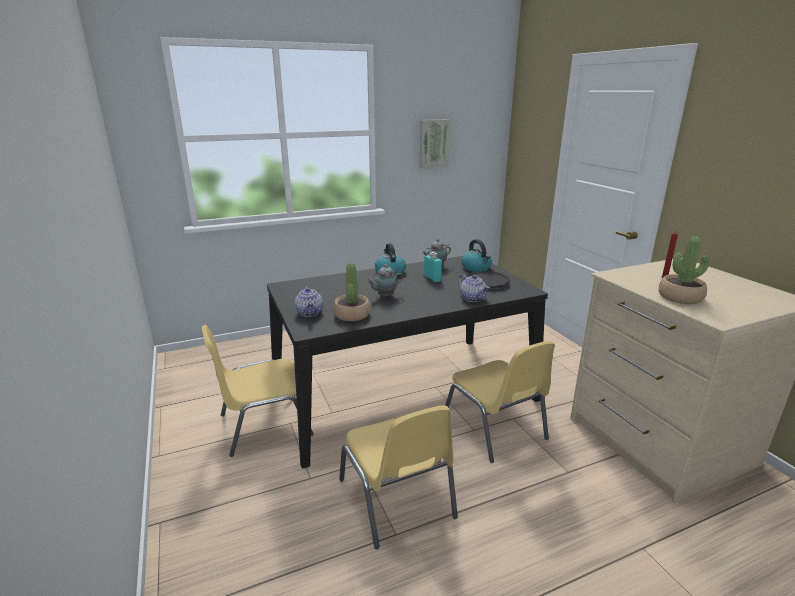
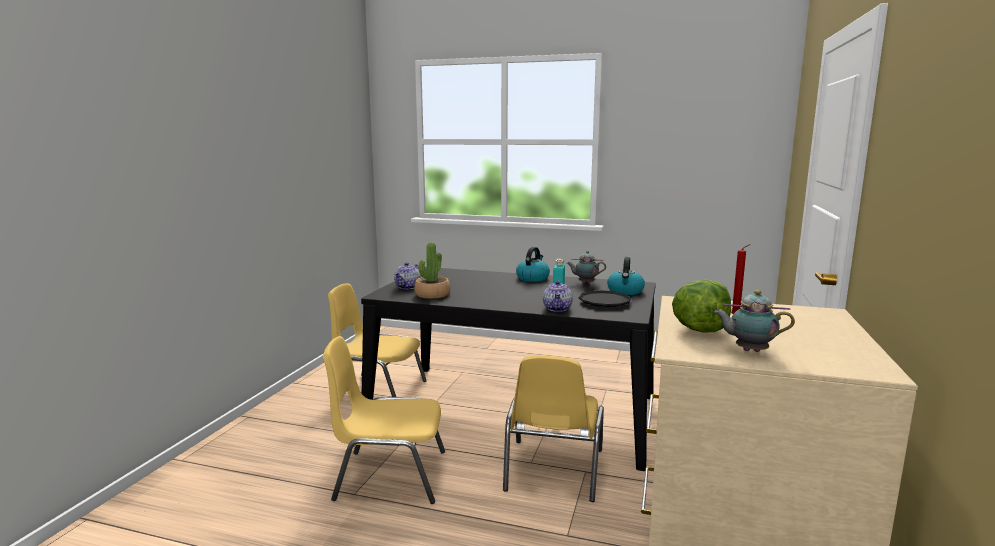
camera: 40 degrees right, 10 degrees down
(384, 296) = (485, 291): teapot -> teapot (748, 350)
(397, 499) = (389, 475): yellow chair -> yellow chair turned 75 degrees clockwise
(433, 143) = (673, 157): picture -> none
(680, 297) = (699, 330): potted plant -> lettuce

